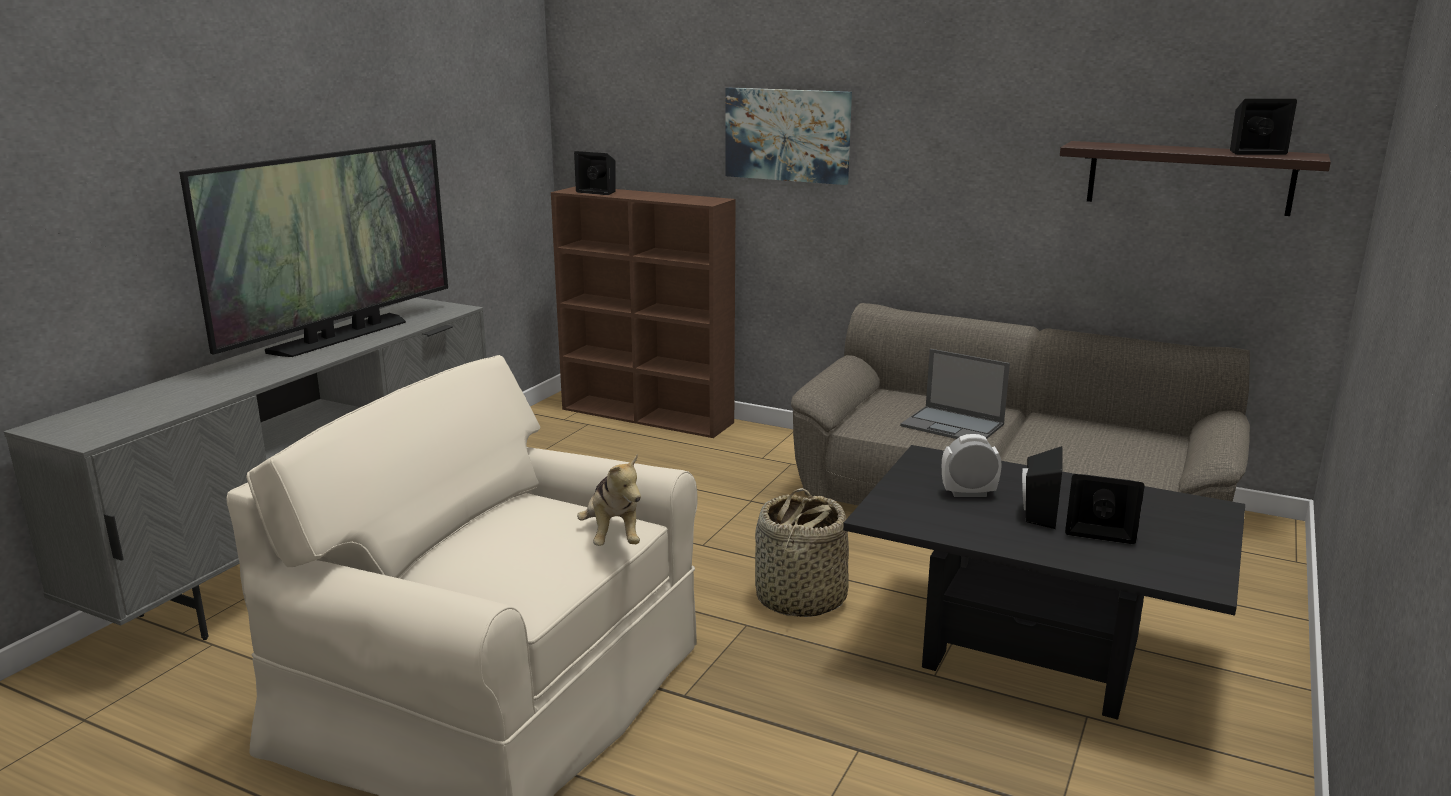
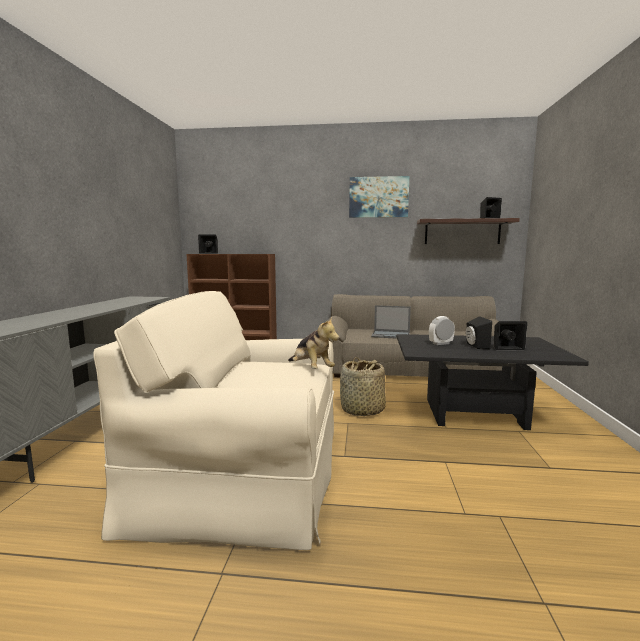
camera: 20 degrees left, 10 degrees down
(341, 336) = (101, 305): television -> none
(787, 135) = (297, 225): picture -> picture (378, 197)

